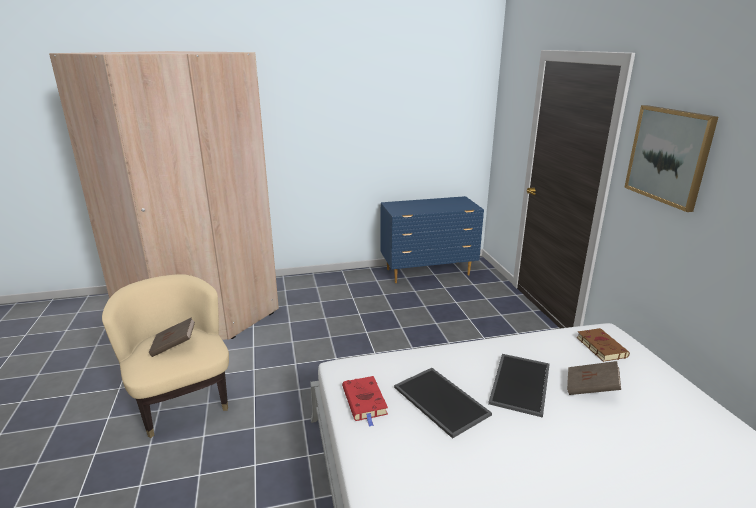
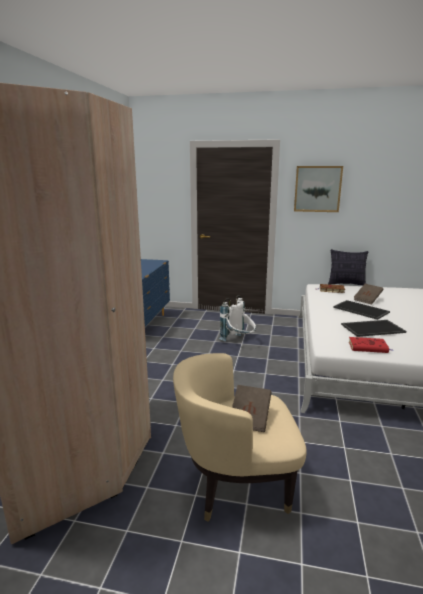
camera: 65 degrees left, 5 degrees down
(451, 339) = (239, 342): none -> white backpack
(667, 359) = (346, 284): none -> pillow

